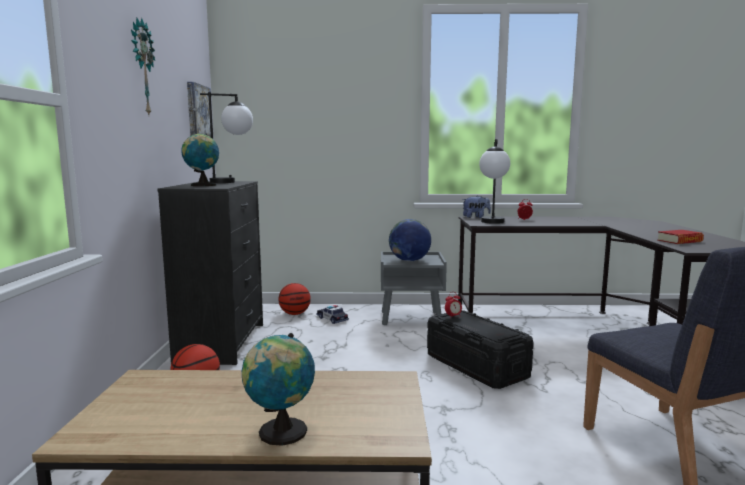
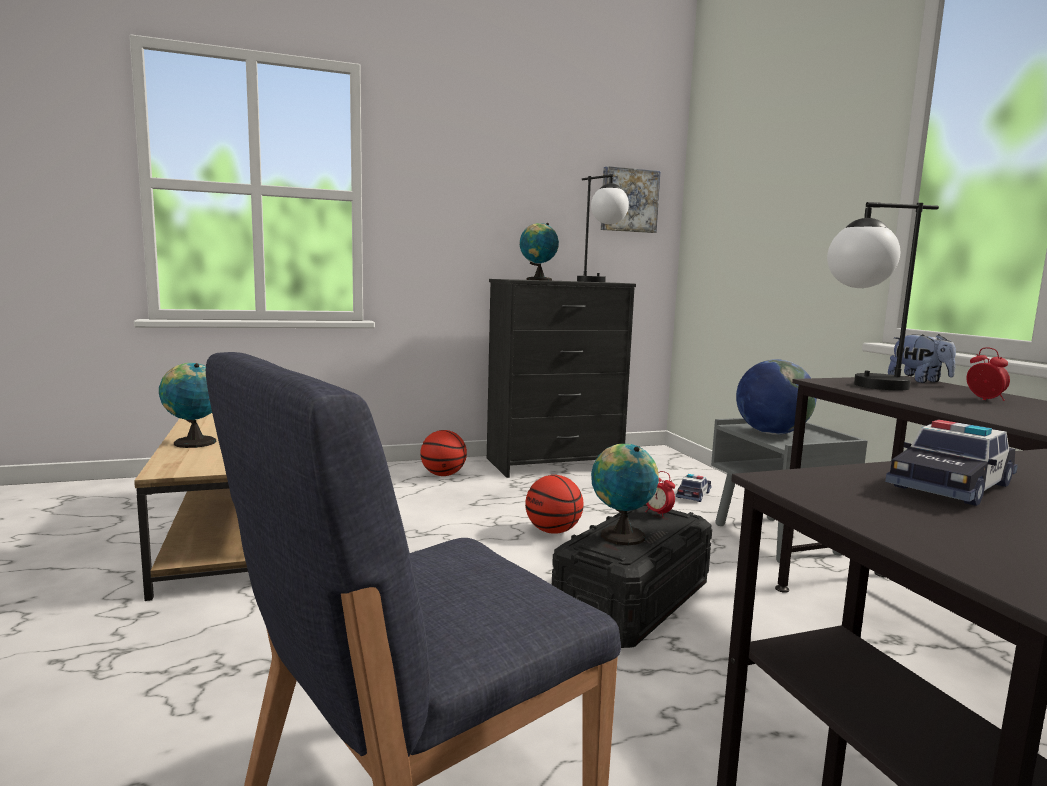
camera: 70 degrees right, 0 degrees up
(141, 68) = (494, 160): wall clock -> none
(295, 314) = (681, 476): basketball -> basketball (553, 531)
(484, 329) = (620, 535): none -> globe
(679, 241) = (951, 485): book -> toy car

